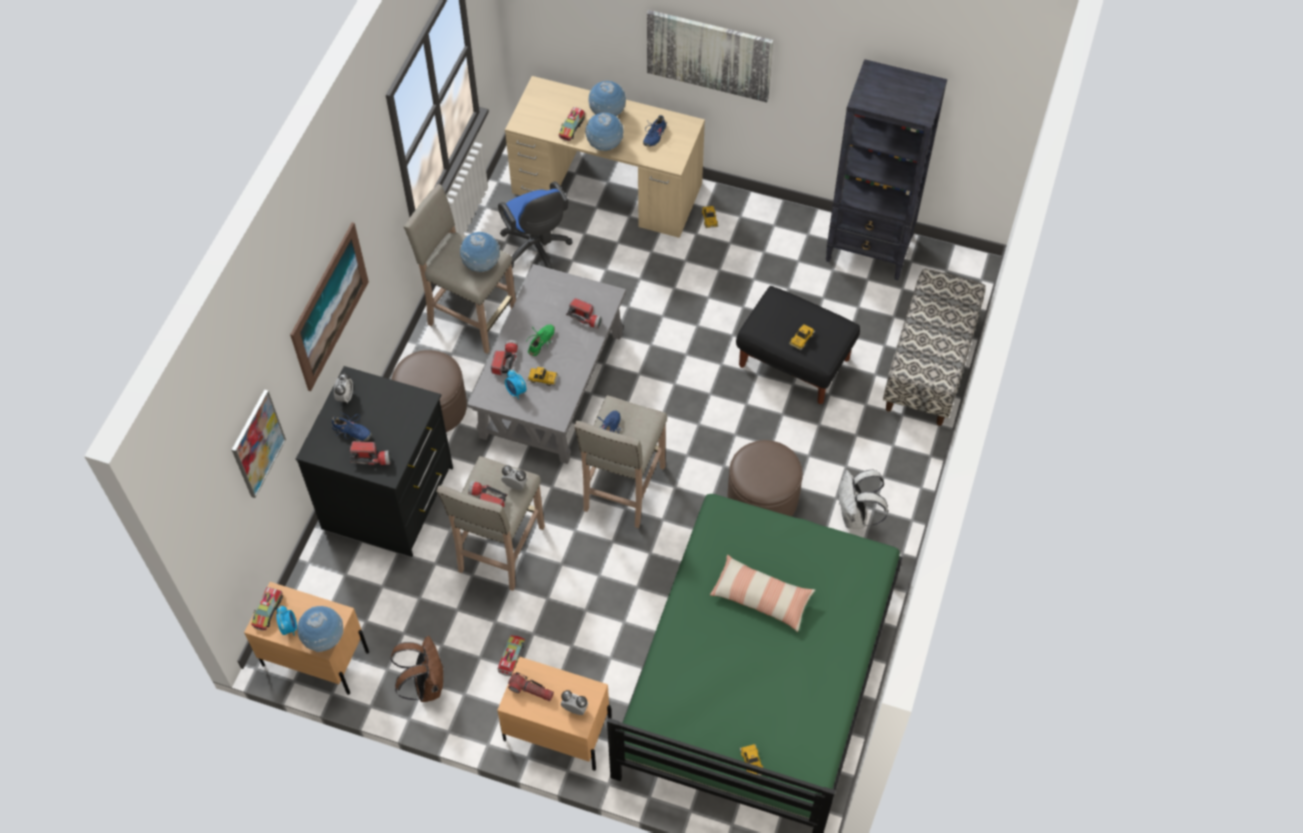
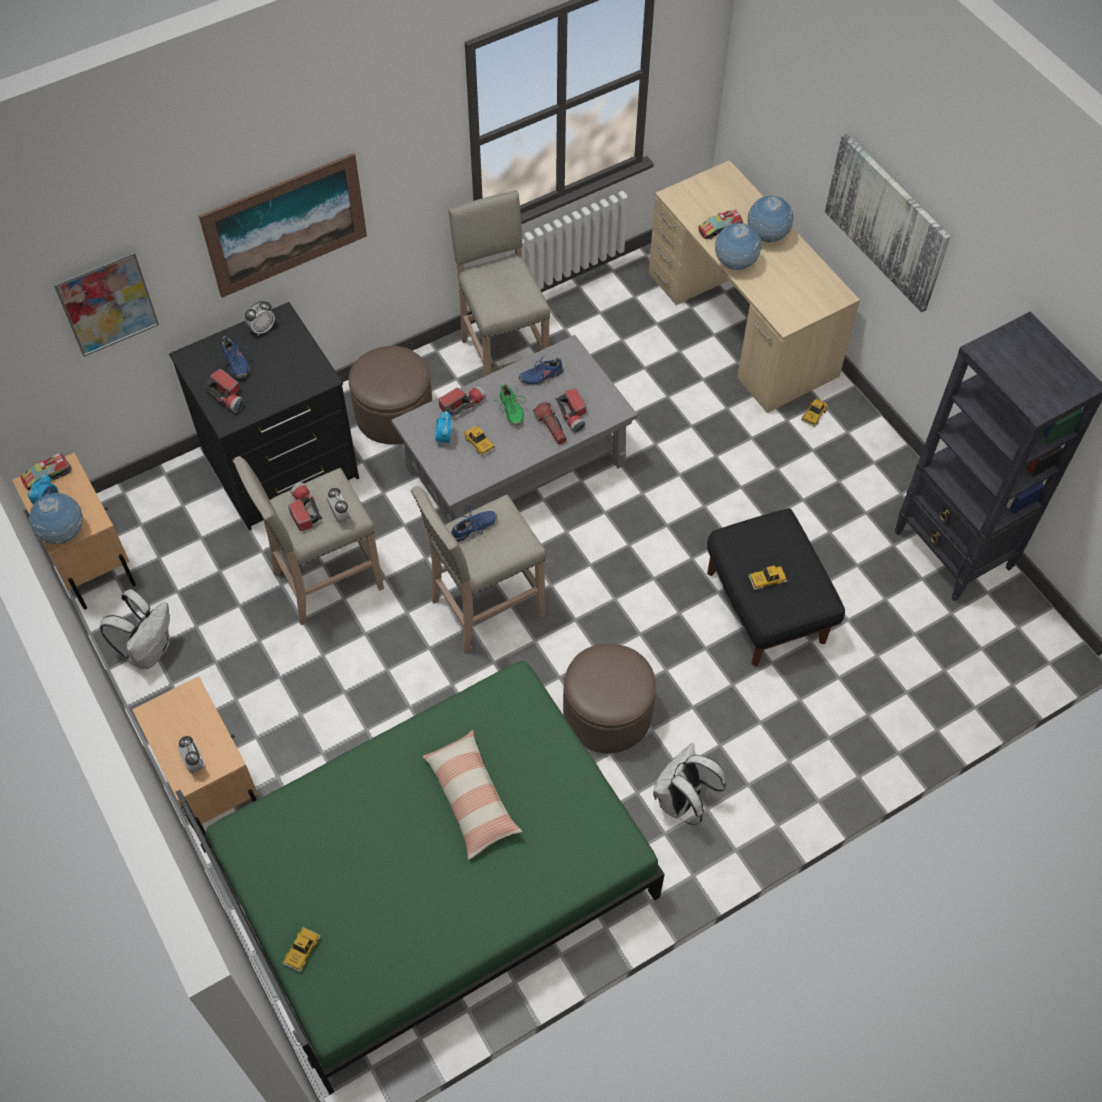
camera: 40 degrees right, 0 degrees up
(425, 684) = (149, 650): brown backpack -> white backpack
(481, 265) = (512, 299): globe -> none
(511, 657) = (241, 683): toy truck -> none
(531, 690) = (176, 715): flashlight -> flashlight (551, 427)
(537, 250) = (620, 338): blue office chair -> none
(541, 342) = (511, 410): green shoe -> green shoe turned 90 degrees clockwise
(654, 135) = (793, 284): blue shoe -> blue shoe (541, 376)
(929, 366) = (905, 710): bench -> none

